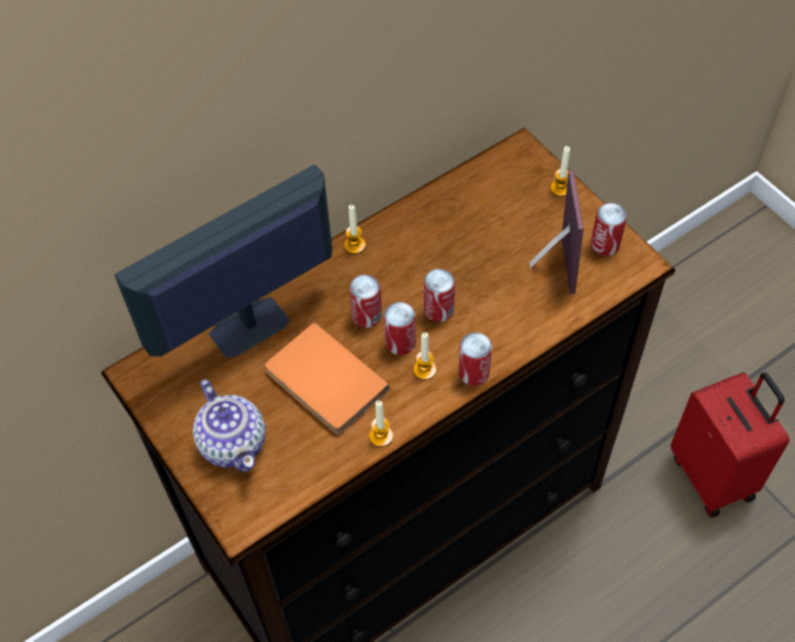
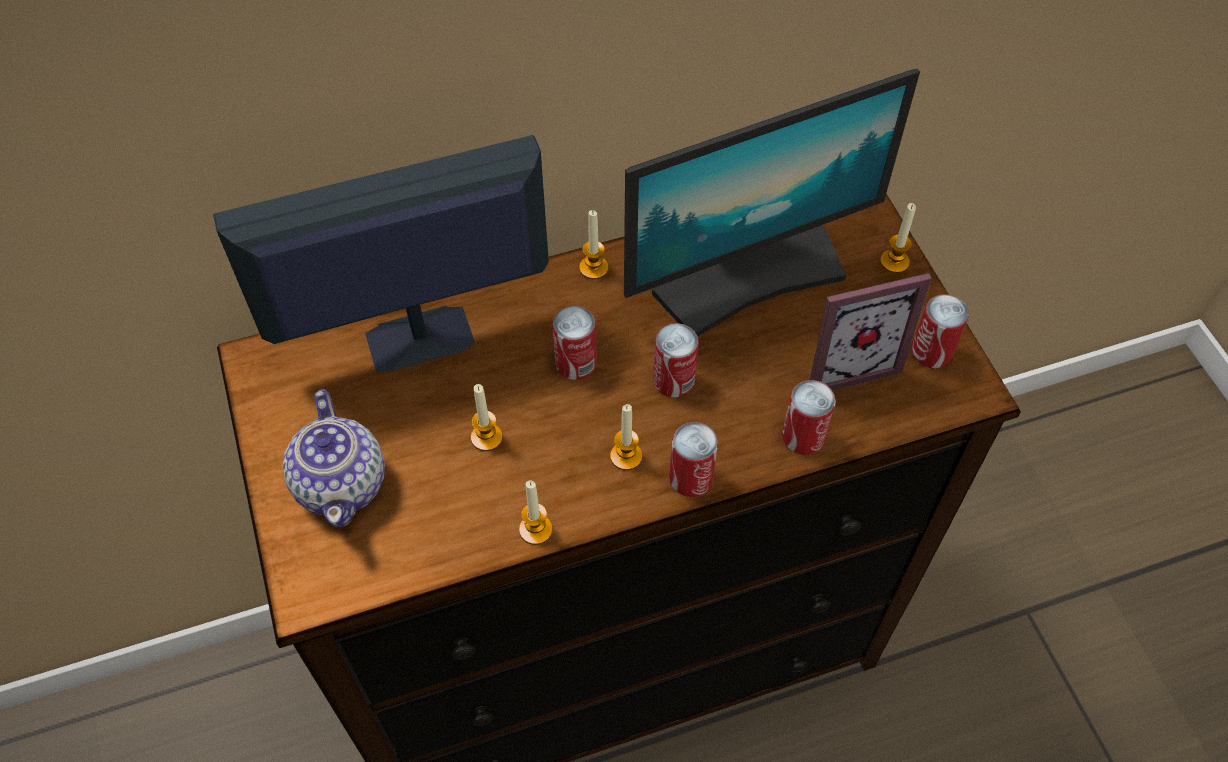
camera: 15 degrees right, 0 degrees up
(323, 383) = (486, 437): orange book -> candle
(400, 342) = (606, 411): can -> can (803, 437)
(465, 224) = (749, 277): none -> monitor
(550, 266) = (845, 361): picture frame -> picture frame turned 60 degrees clockwise
(713, 476) = (1028, 695): red suitcase -> none

